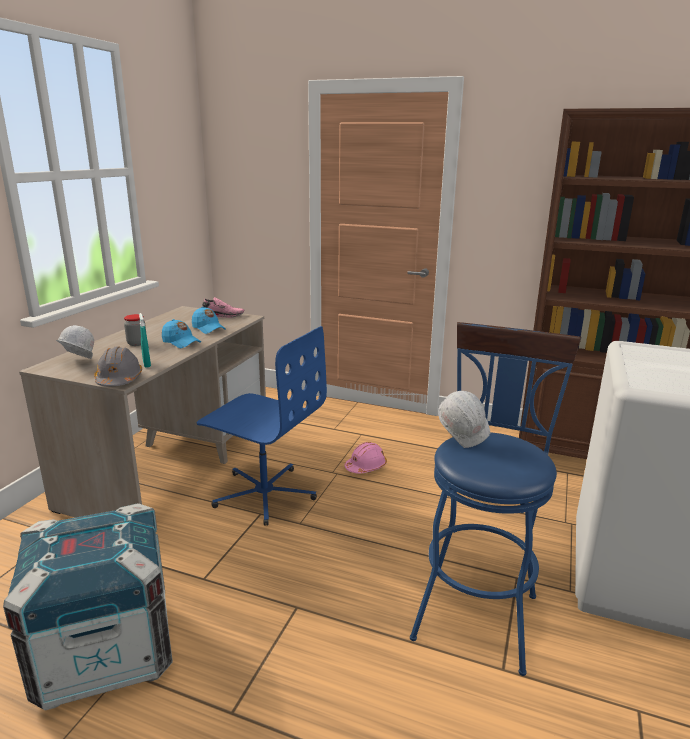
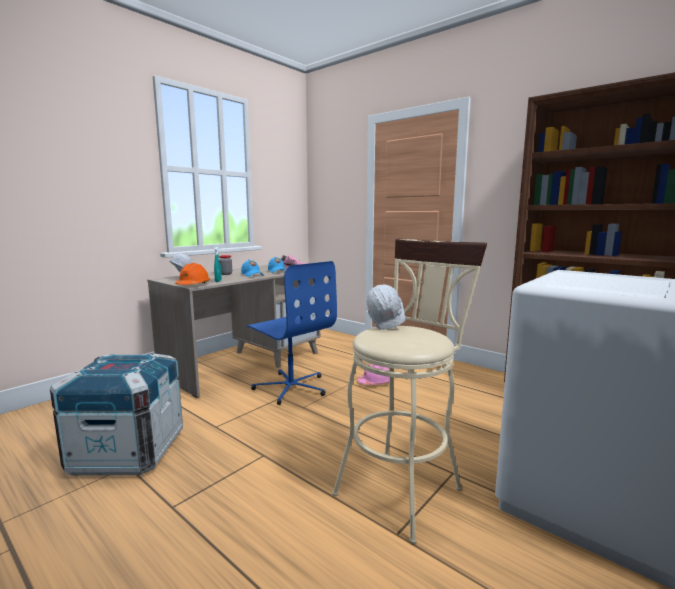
camera: 20 degrees right, 10 degrees down
(119, 380) = (193, 285): grey hard hat -> orange hard hat
(477, 607) = (403, 486): blue stool -> beige stool

